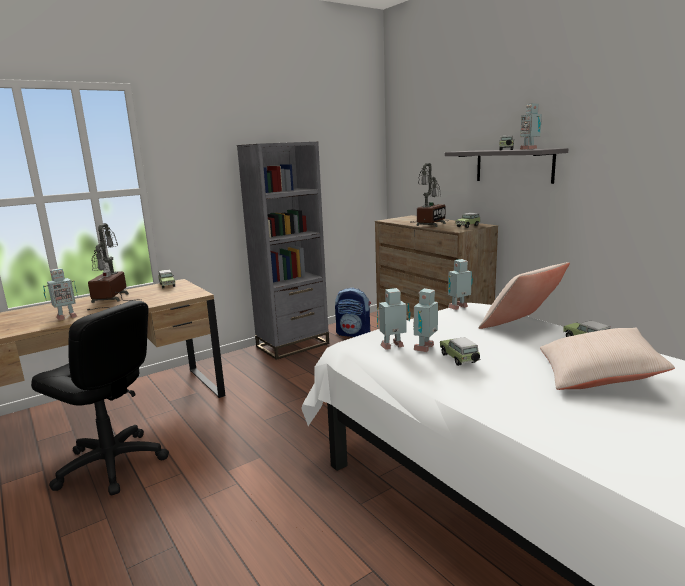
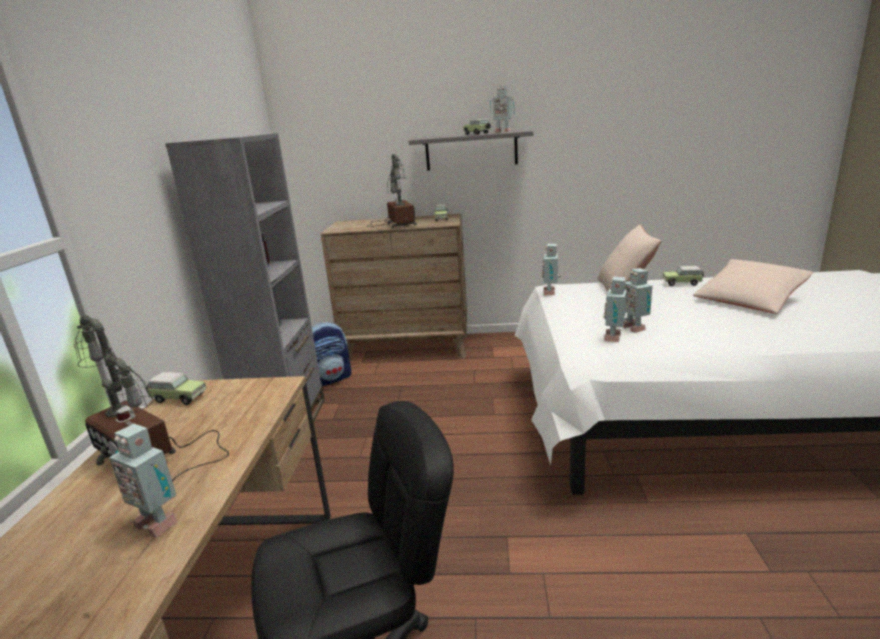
camera: 50 degrees left, 5 degrees up
(66, 317) = (158, 521): toy robot -> toy robot turned 120 degrees clockwise
(459, 359) = (675, 324): toy car -> none

